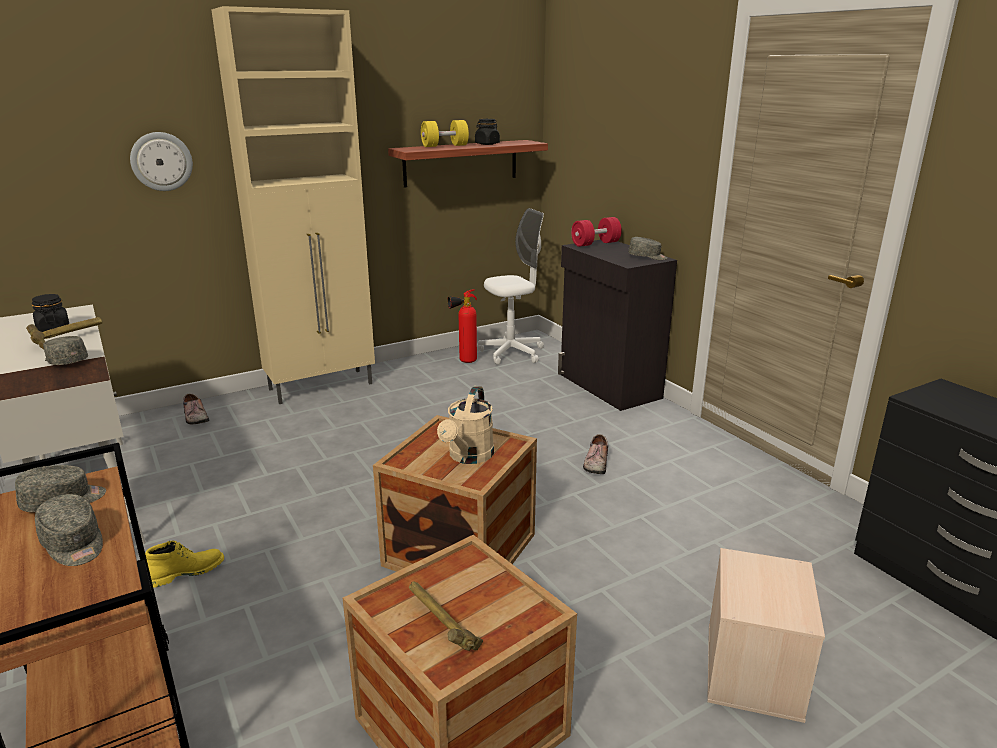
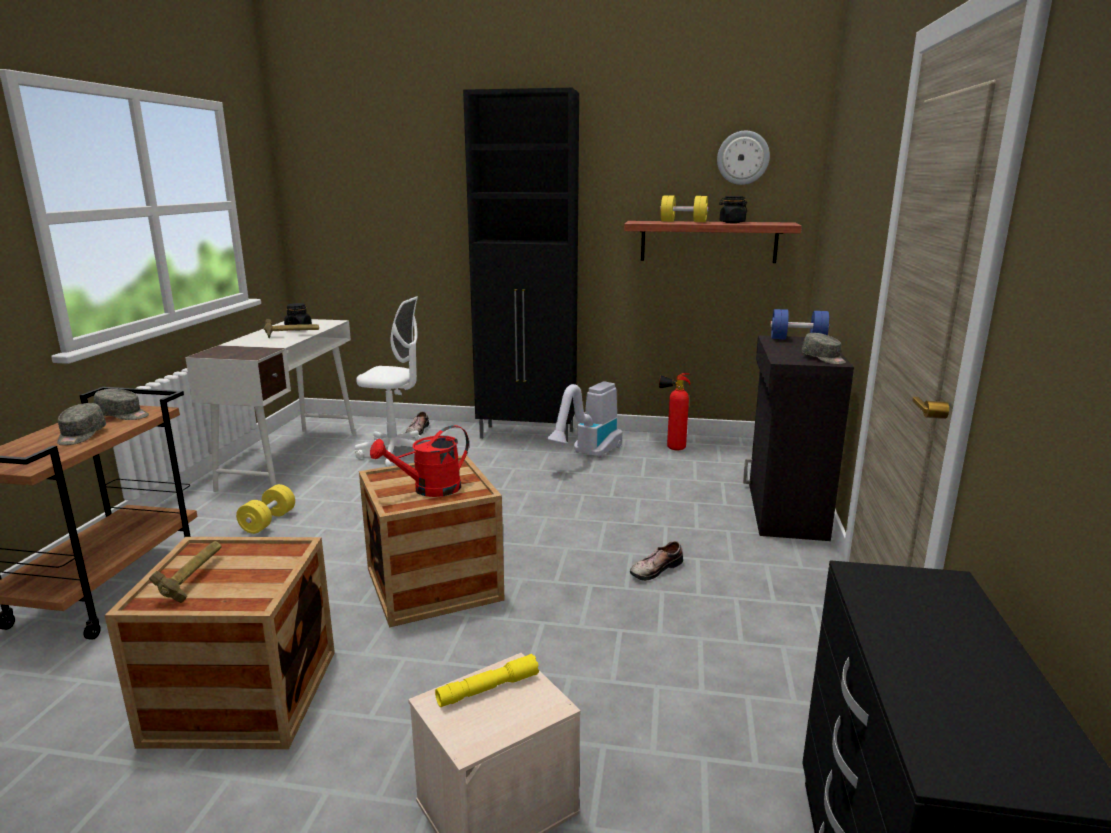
camera: 40 degrees right, 5 degrees down
(65, 361) = (263, 346): grey cap -> none
(161, 161) = (430, 218): wall clock -> wall clock (743, 158)
(187, 572) = (268, 521): yellow boot -> yellow dumbbell
(322, 386) = (528, 435): beige cabinet -> black cabinet
(407, 389) = (588, 455): none -> vacuum cleaner
(468, 457) = (429, 490): beige watering can -> red watering can
(512, 353) = (730, 453): white office chair -> white office chair (395, 453)
(595, 244) = (797, 339): red dumbbell -> blue dumbbell
(748, 581) = (488, 689): none -> yellow flashlight

